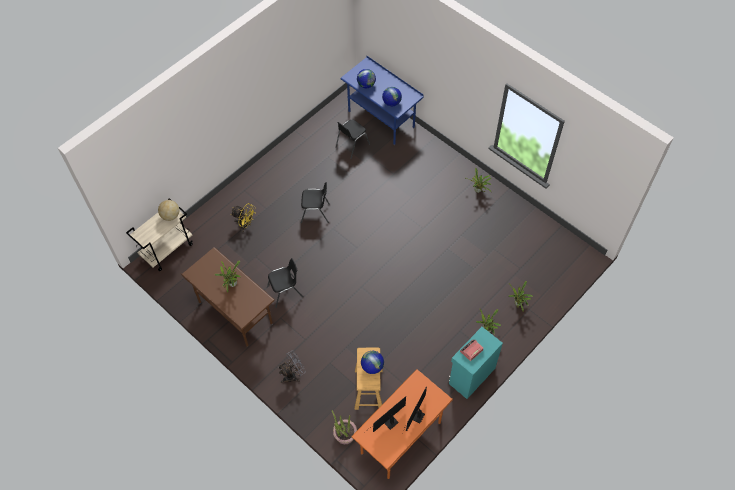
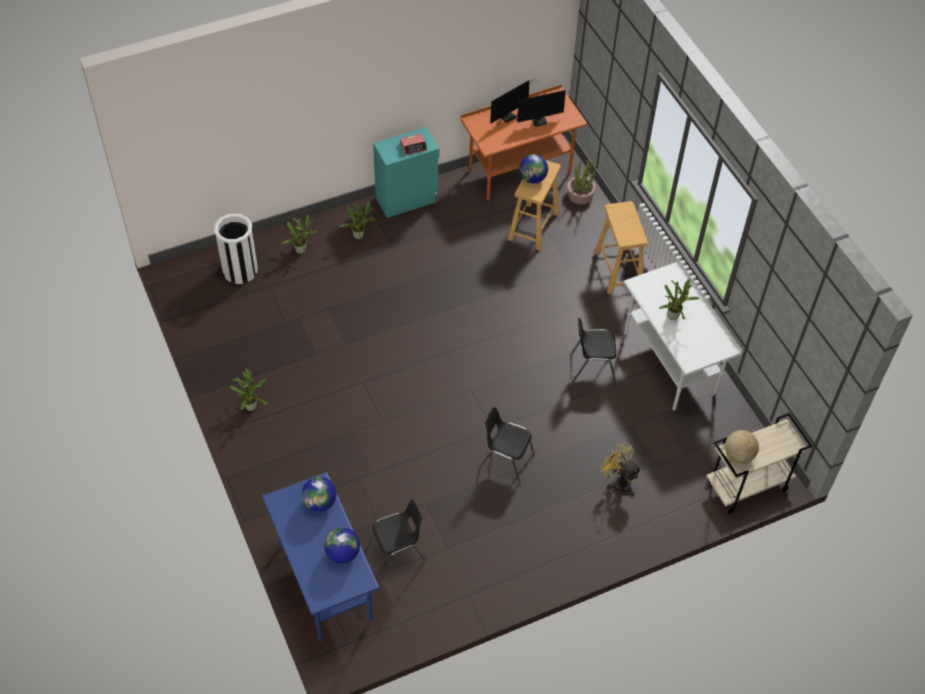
camera: 160 degrees left, 5 degrees down
(235, 313) = (669, 364): brown desk -> white desk
(293, 375) = (618, 270): grey fan -> beige stool
(546, 273) = (240, 270): none -> white trash can

